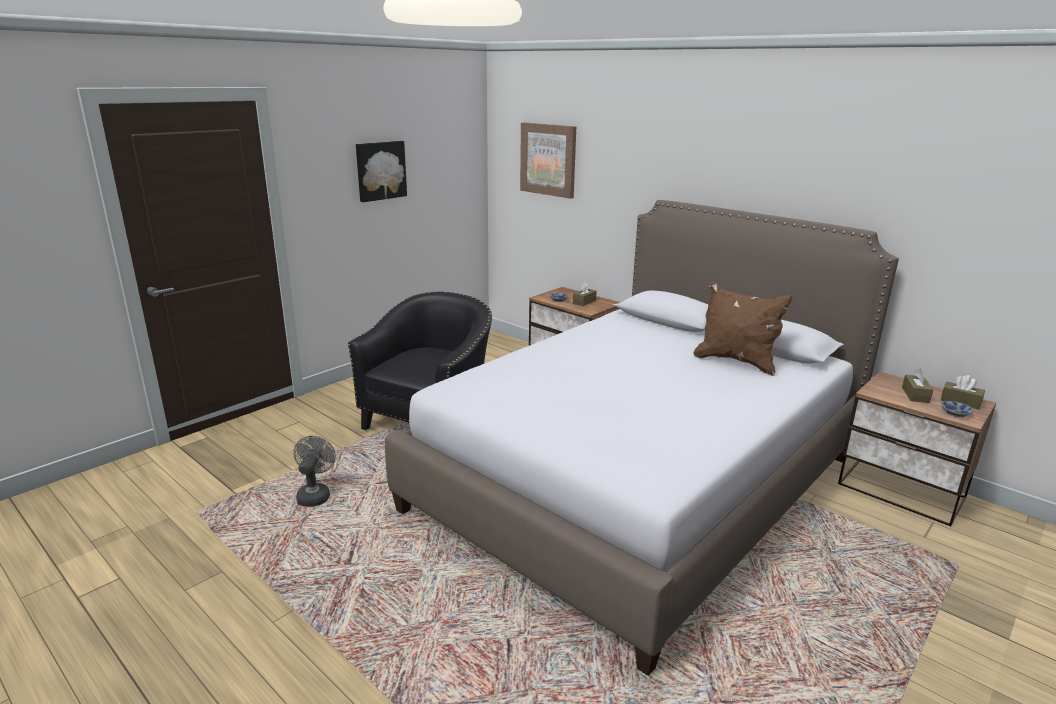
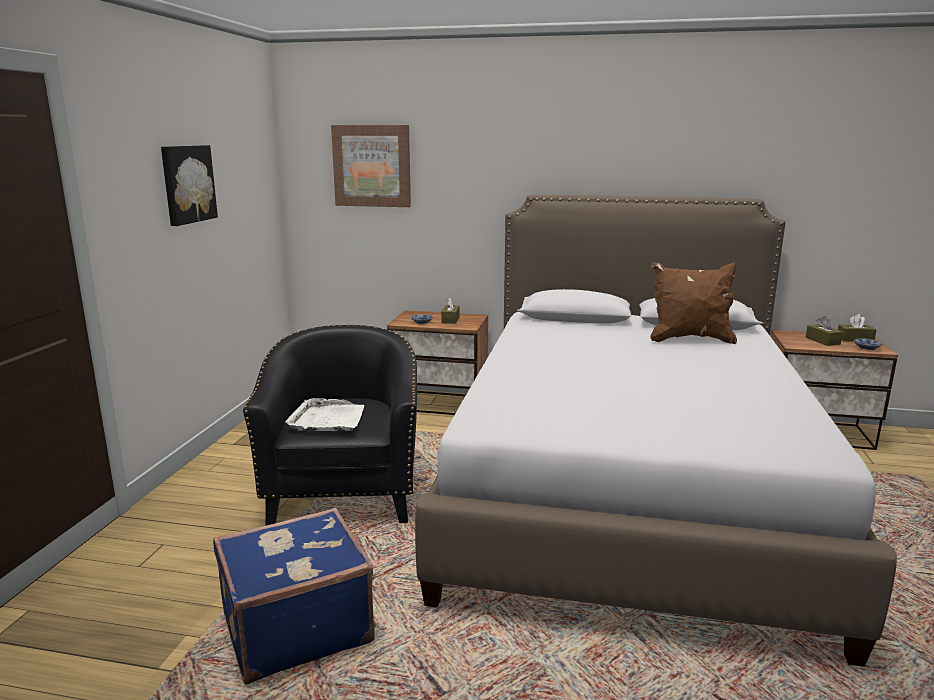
camera: 30 degrees left, 5 degrees down
(315, 494) = (295, 627): grey fan -> blue suitcase
(412, 363) = (328, 419): none -> white tray

